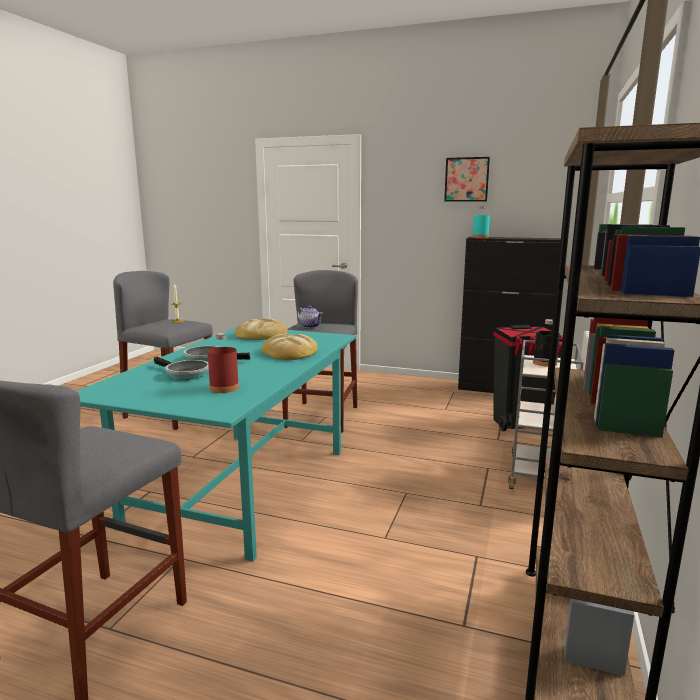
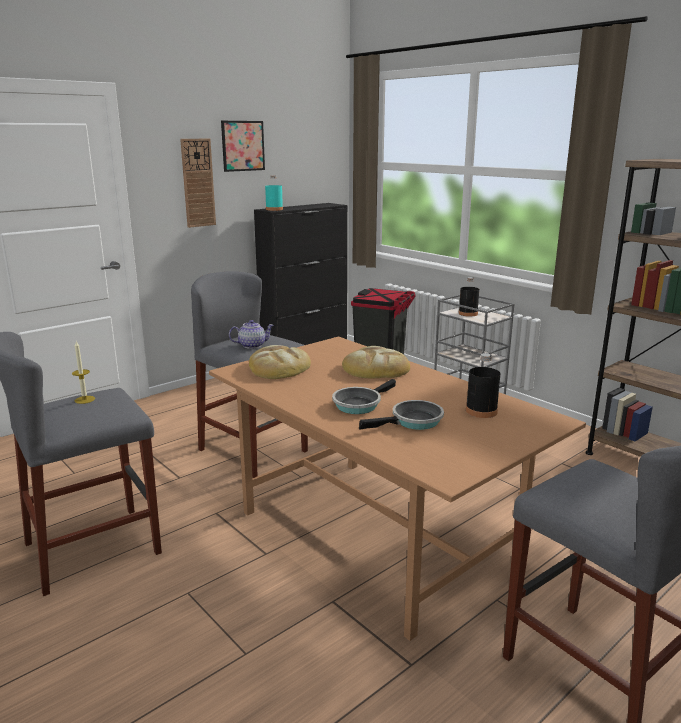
camera: 60 degrees left, 5 degrees up
(224, 388) = (481, 411): red bottle -> black bottle
(243, 487) = (378, 534): turquoise dining table -> brown dining table
(419, 210) = (198, 183): none -> wall clock

